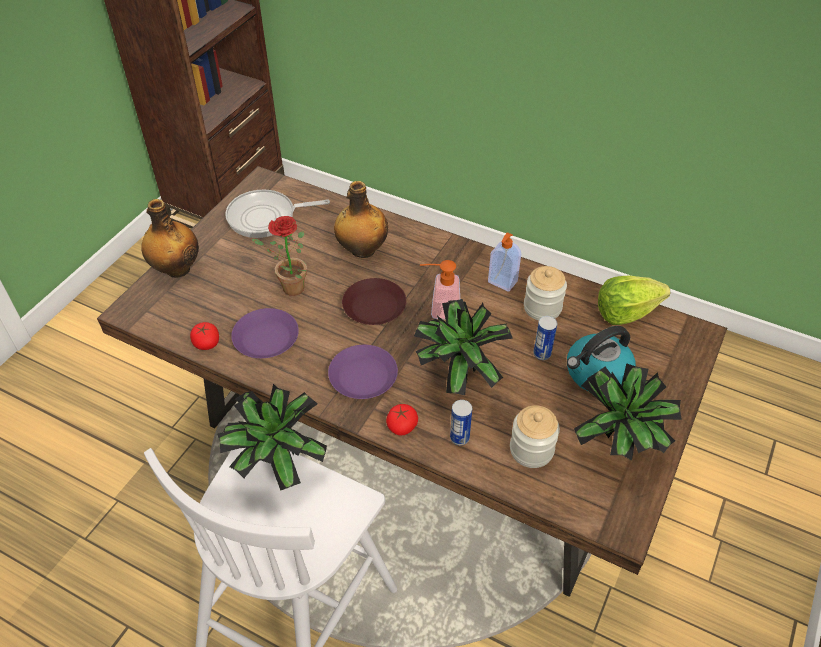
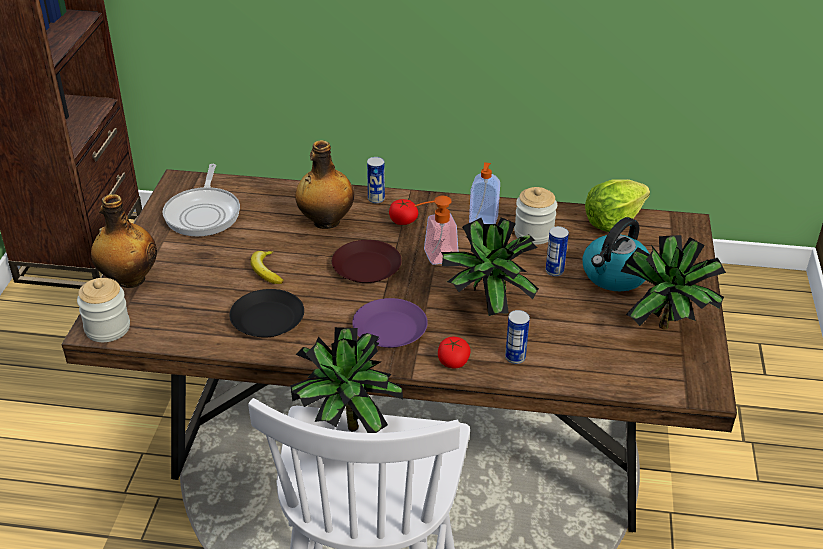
camera: 20 degrees left, 10 degrees down
(206, 343) = (204, 338): tomato -> tomato (403, 220)
(266, 217) = (204, 213): frying pan -> frying pan turned 60 degrees counterclockwise
(266, 338) = (267, 319): purple plate -> black plate
(288, 288) = (266, 271): potted plant -> banana
(417, 236) = (376, 199): none -> can
(531, 450) = (588, 350): jar -> jar (107, 328)

